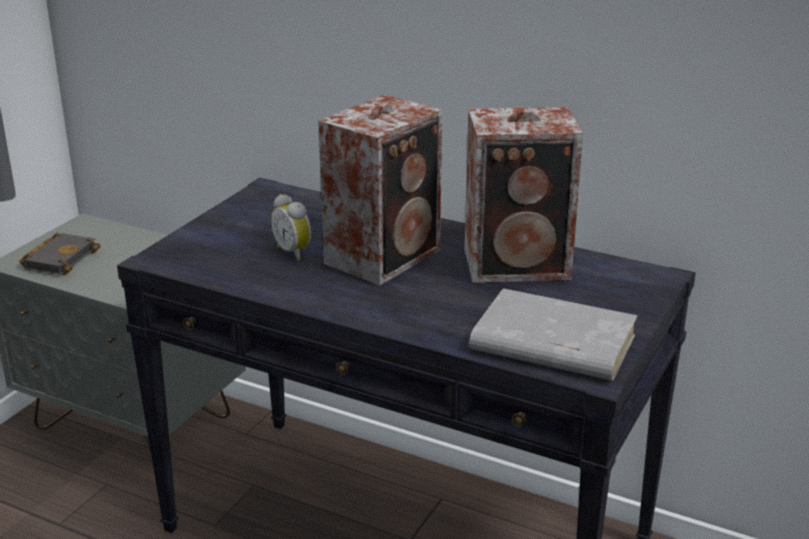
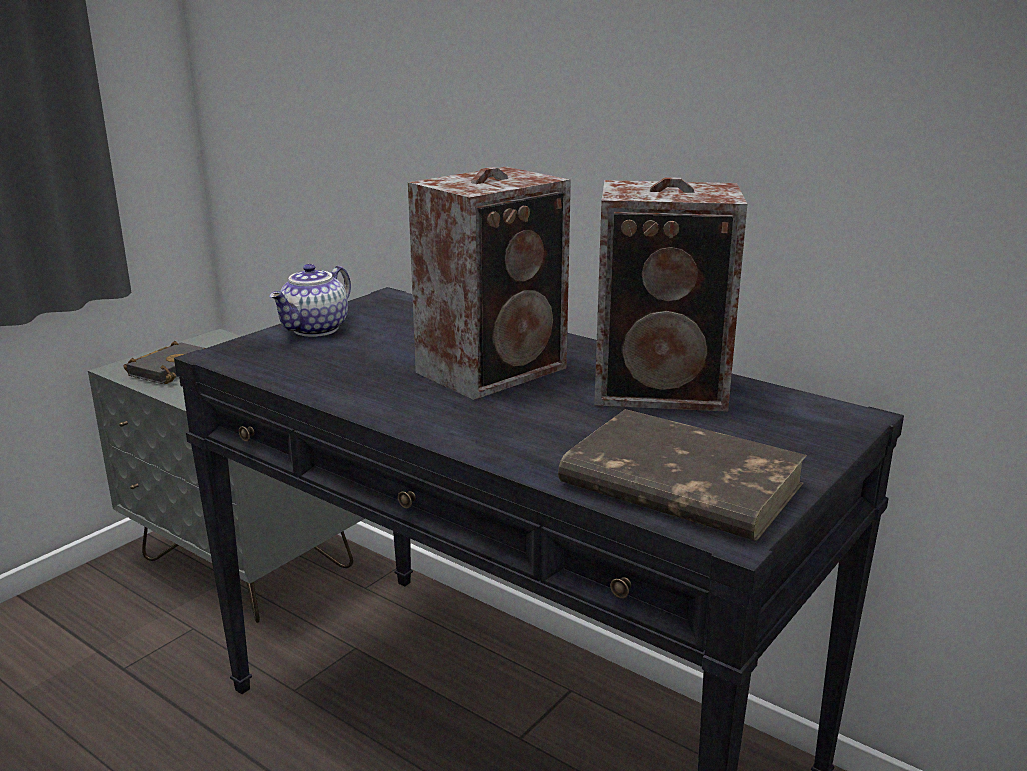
camera: 10 degrees right, 5 degrees down
(221, 228) = (316, 330): none -> teapot
(294, 252) = (386, 358): alarm clock -> none
(551, 343) = (678, 484): grey book -> brown book

